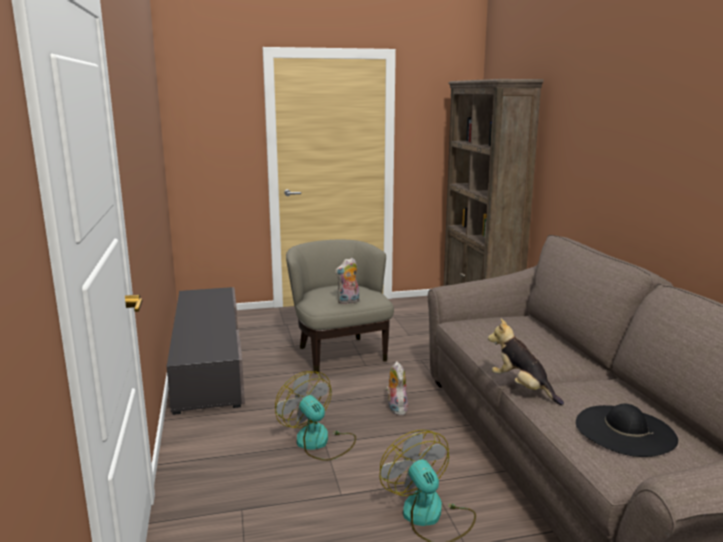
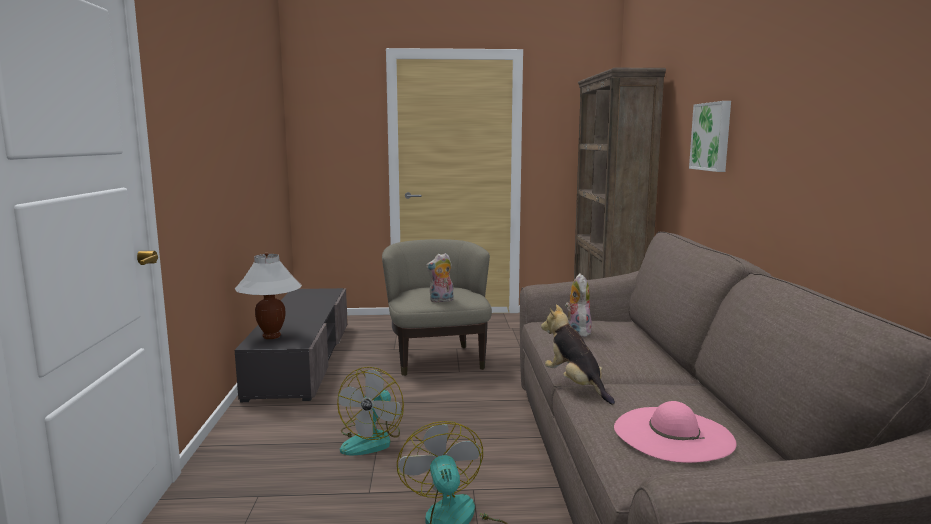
camera: 10 degrees right, 5 degrees down
(194, 348) = (271, 336): none -> white table lamp
(318, 442) = (372, 440): fan -> fan turned 135 degrees counterclockwise
(396, 409) = (471, 414): plush toy -> plush toy (577, 332)
(598, 150) = (712, 136): none -> picture
(625, 430) = (673, 434): black hat -> pink hat

